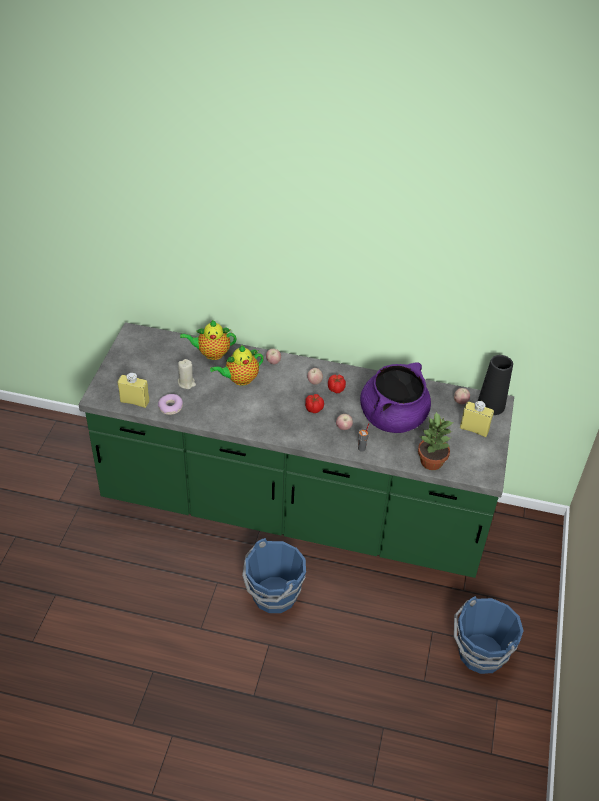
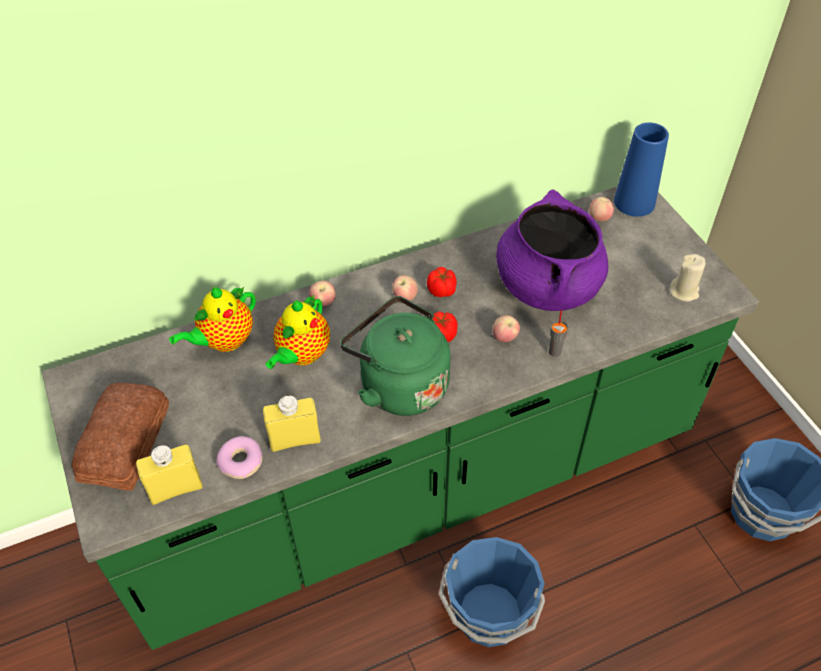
camera: 35 degrees left, 5 degrees up
(130, 371) = (122, 443): none -> bread
(186, 383) = (229, 408): beige candle -> beige candle (684, 291)
(271, 418) = (399, 384): none -> green kettle
(431, 462) = (650, 316): potted plant -> none
(474, 429) = (649, 244): yellow bottle -> yellow bottle (295, 440)
(491, 405) = (634, 202): black vase -> blue vase

